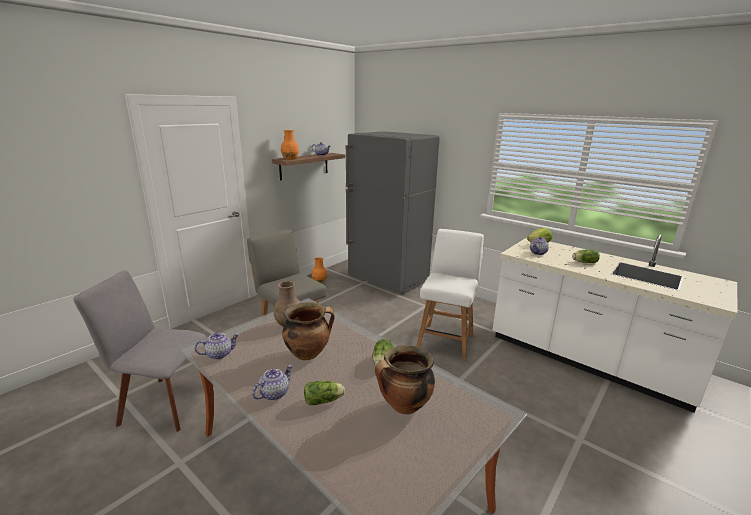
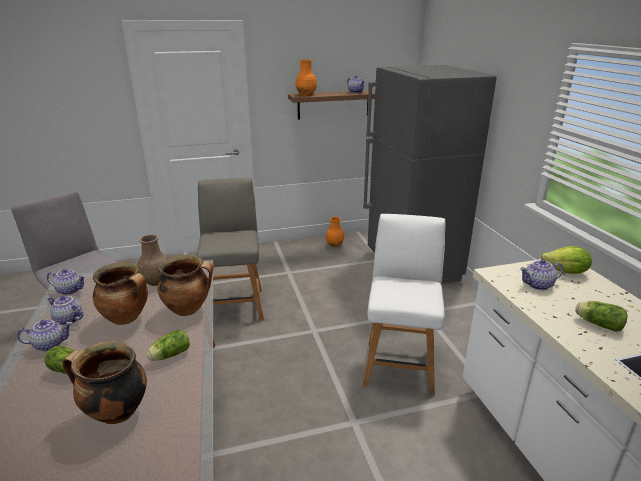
camera: 35 degrees right, 5 degrees up
(258, 373) = (67, 320): none -> teapot
(346, 332) = (189, 309): none -> cooking pot
(446, 339) = (399, 364): white chair -> white chair turned 45 degrees counterclockwise

